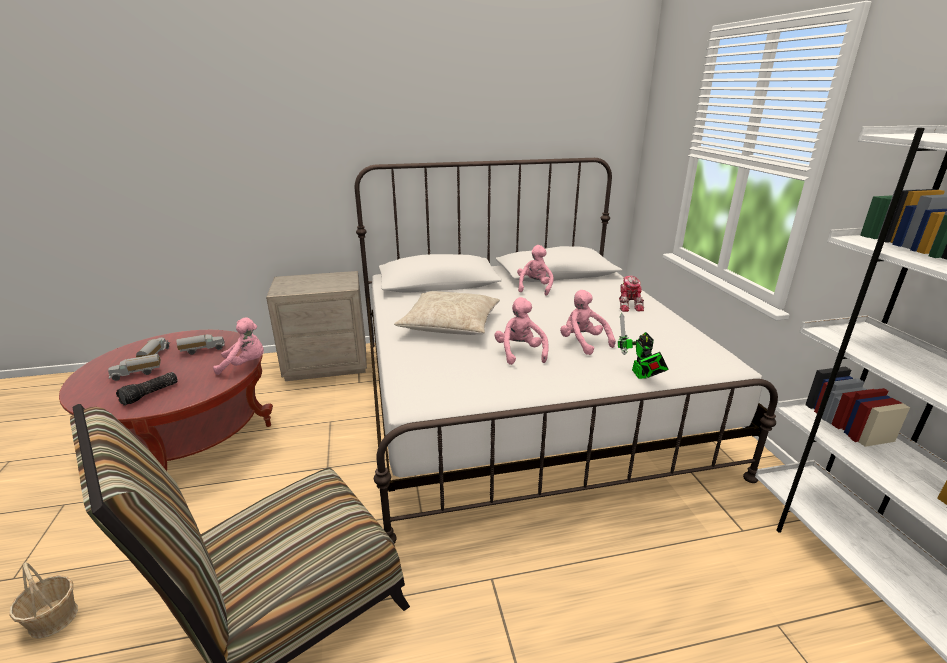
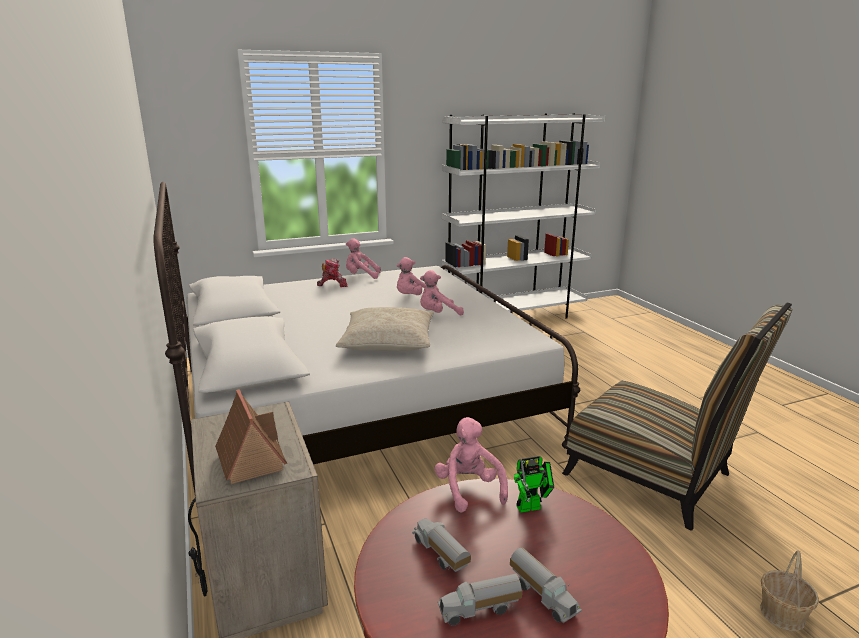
camera: 100 degrees left, 5 degrees down
(150, 394) = (580, 545): flashlight -> none
(300, 283) = (250, 458): none -> toy house
(534, 287) = (284, 313): pink plush toy -> pink plush toy (361, 276)
(640, 375) = (455, 286): toy robot -> toy robot (532, 506)

